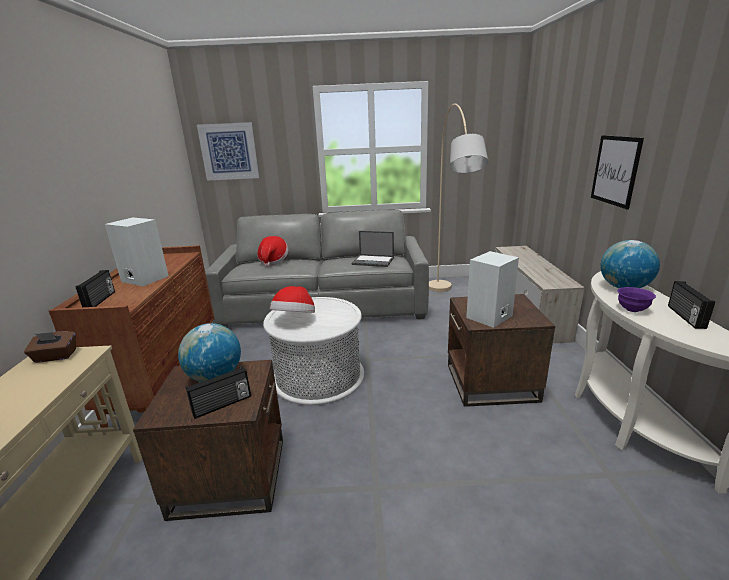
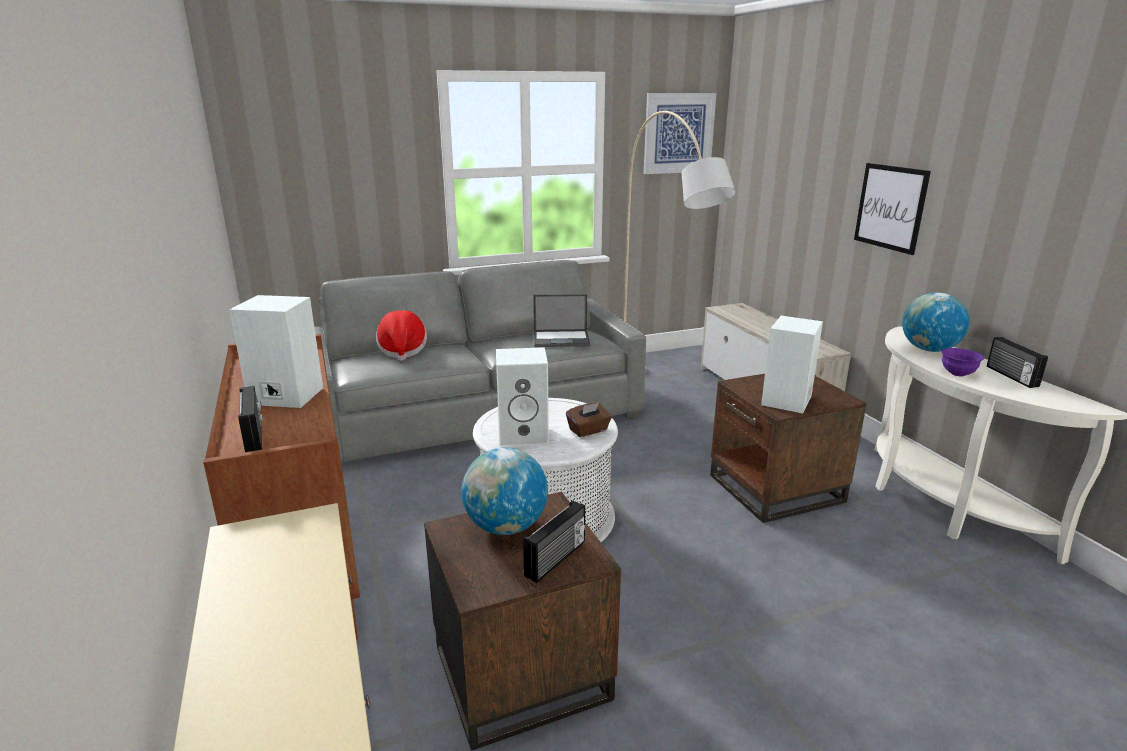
camera: 20 degrees left, 0 degrees up
(55, 357) = (262, 533): brown tissue box -> brown tissue box (588, 430)
(229, 151) = (295, 172): picture -> picture (678, 133)
(295, 319) = (524, 434): hat -> white speaker

